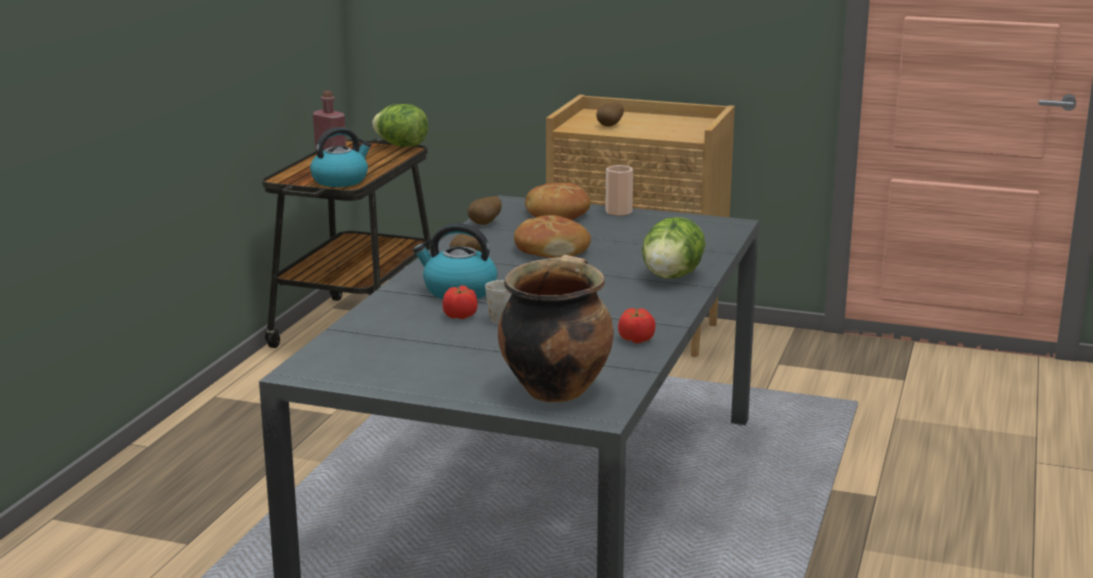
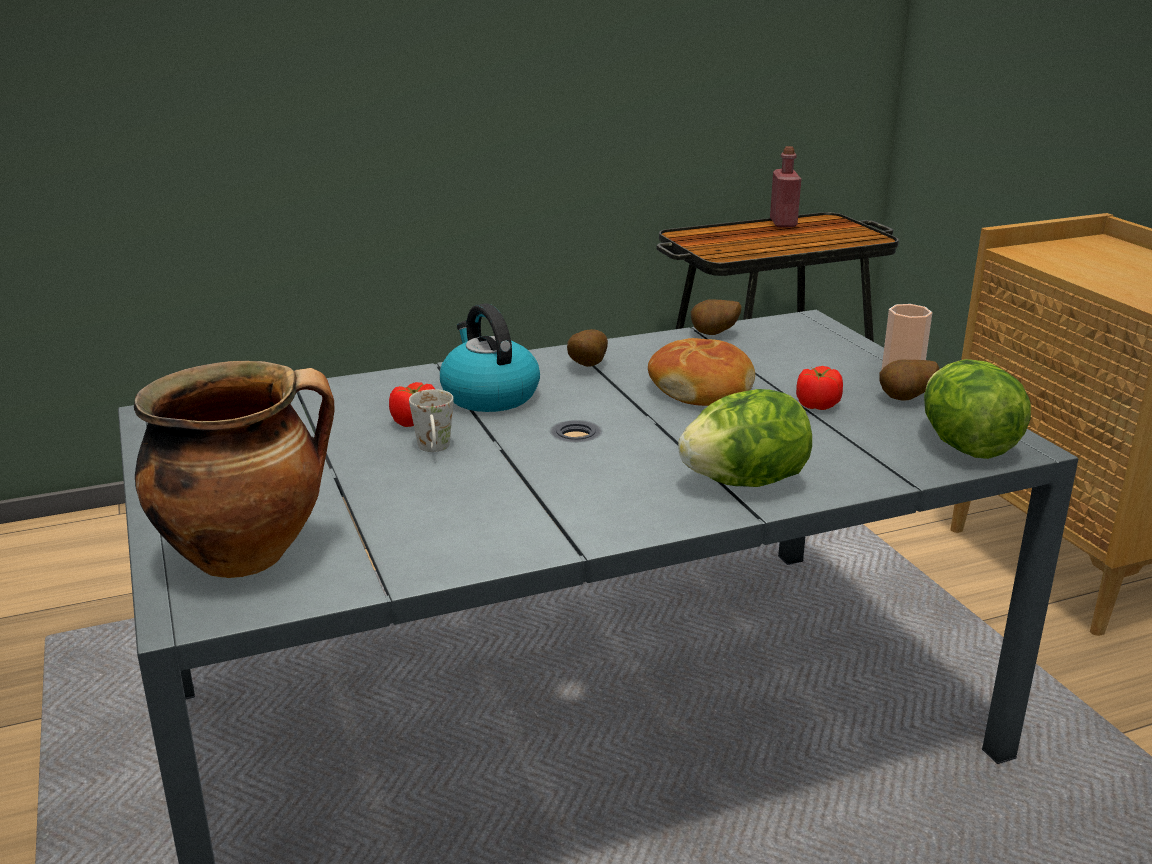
camera: 50 degrees right, 5 degrees up
(340, 180) = (723, 250): kettle -> none
(401, 146) = (872, 233): lettuce -> lettuce (966, 446)
(557, 214) = (821, 351): bread -> none
(610, 126) = (1080, 262): potato -> potato (906, 400)
(636, 339) = (483, 542): tomato -> tomato (817, 405)

